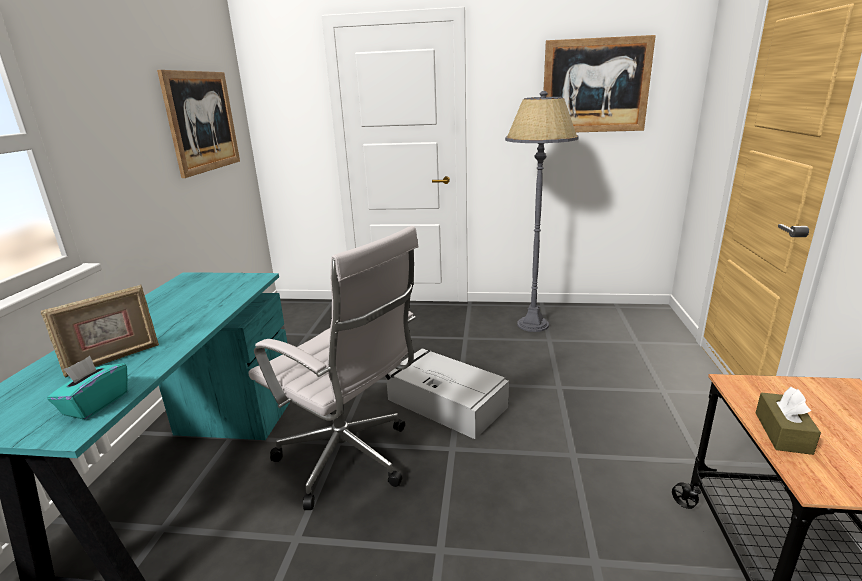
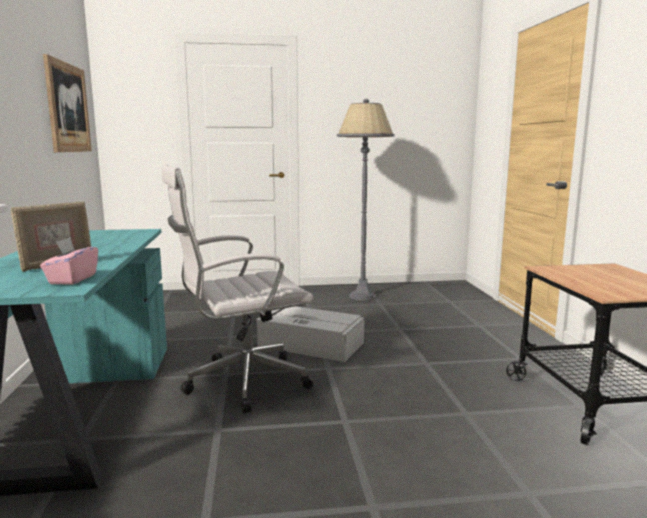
camera: 15 degrees left, 10 degrees down
(95, 404) = (72, 279): turquoise tissue box -> pink tissue box
(349, 460) = (241, 383): white office chair -> white office chair turned 135 degrees clockwise
(595, 86) = (399, 102): picture -> none
(782, 432) = (580, 281): brown tissue box -> none

